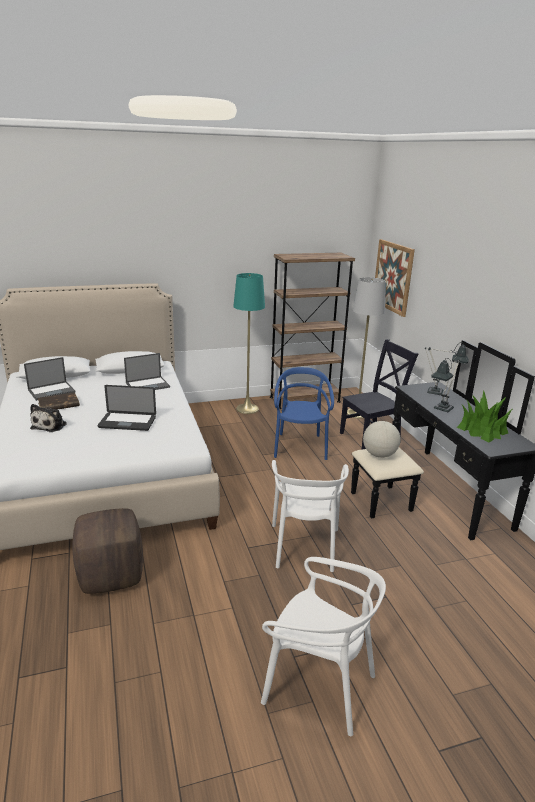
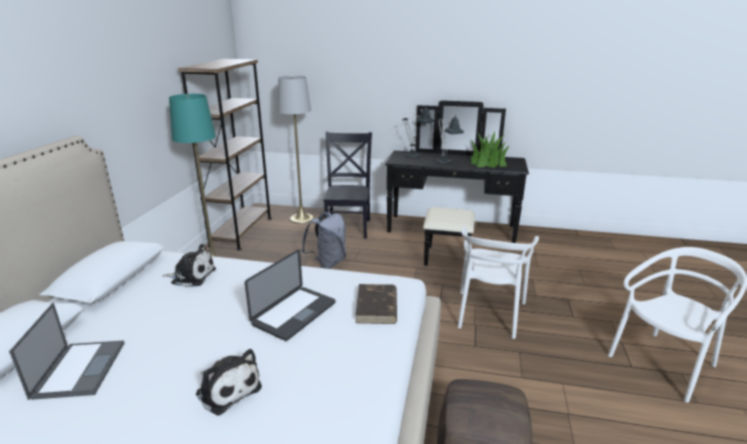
camera: 60 degrees left, 0 degrees up
(58, 405) = (153, 369): brown book -> brown book (376, 307)
(148, 385) = (191, 276): laptop -> plush toy
(300, 447) = (327, 263): blue chair -> grey backpack
(304, 546) = (489, 313): white chair -> white chair turned 75 degrees clockwise
(379, 455) = (445, 216): globe -> none
(393, 277) = (289, 73): picture -> none

